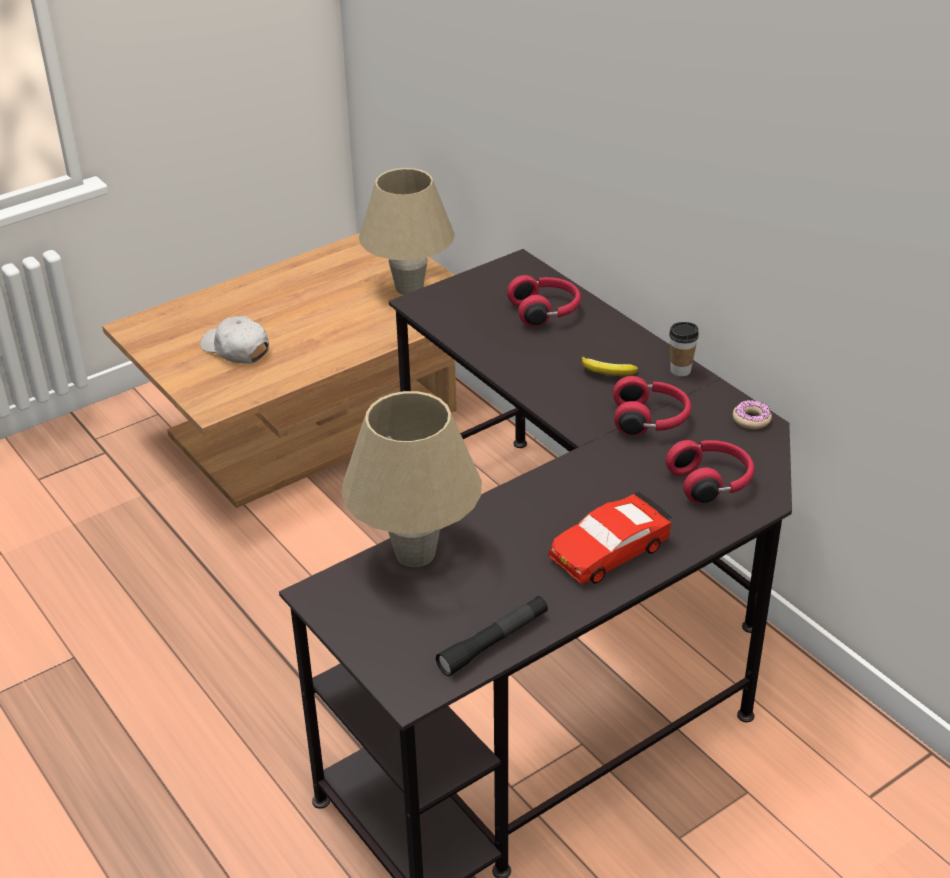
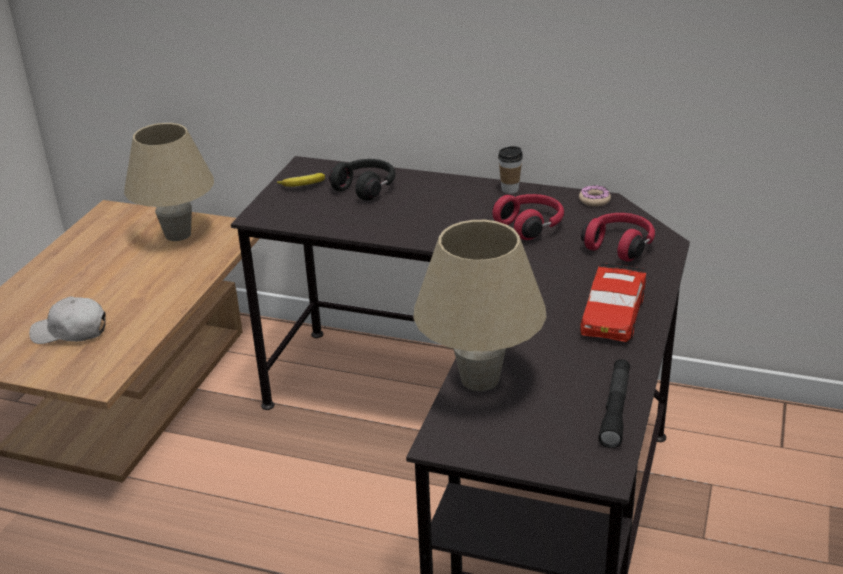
camera: 35 degrees left, 5 degrees down
(546, 311) = (366, 188): red headphones -> black headphones
(607, 372) = (461, 209): banana -> banana (303, 185)

